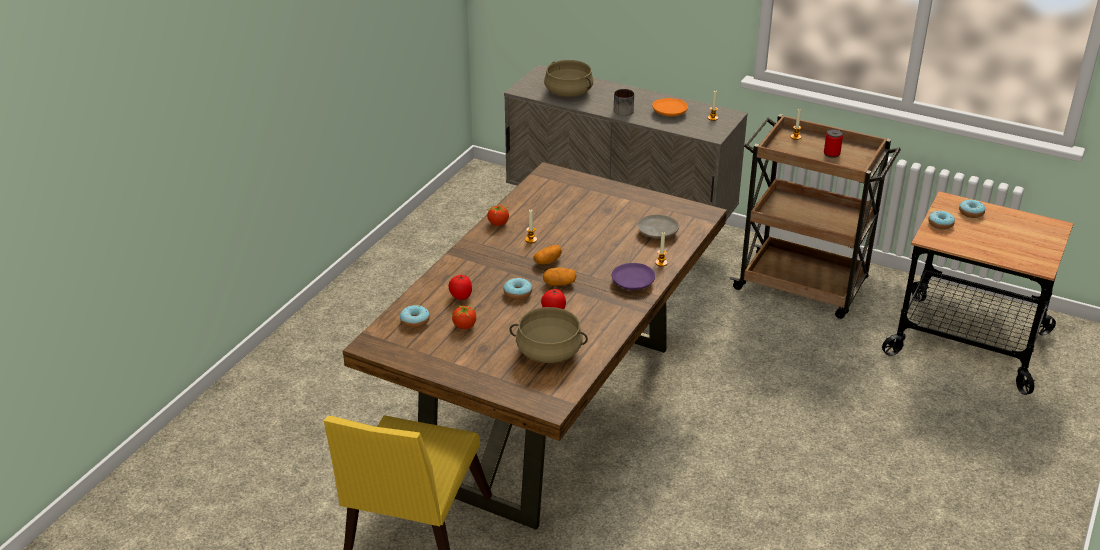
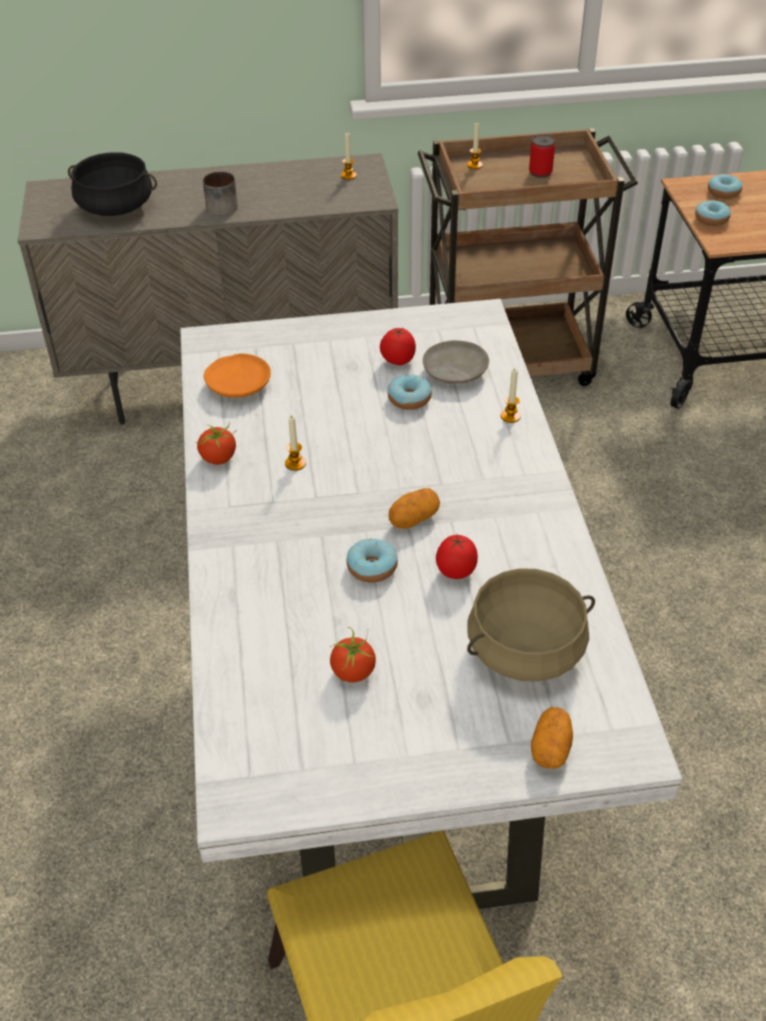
camera: 35 degrees left, 10 degrees up
(415, 321) = (265, 708): donut -> donut (409, 399)
(461, 297) = (292, 619): tomato -> tomato (397, 361)
(547, 261) = (357, 489): potato -> potato (551, 748)
(549, 412) = (383, 697): brown dining table -> white dining table
(569, 92) = (116, 206): beige cooking pot -> black cooking pot
(632, 283) = (509, 467): purple plate -> none
(669, 112) = (285, 187): orange plate -> orange plate (239, 384)

